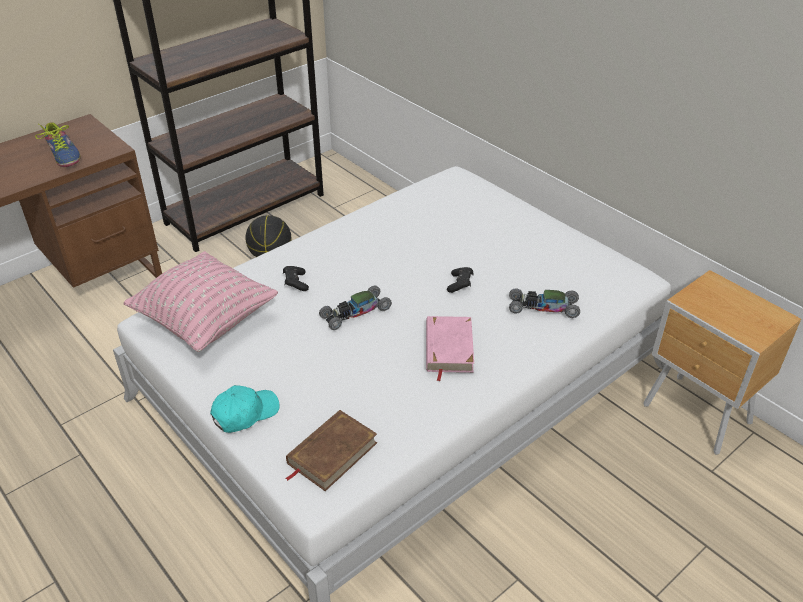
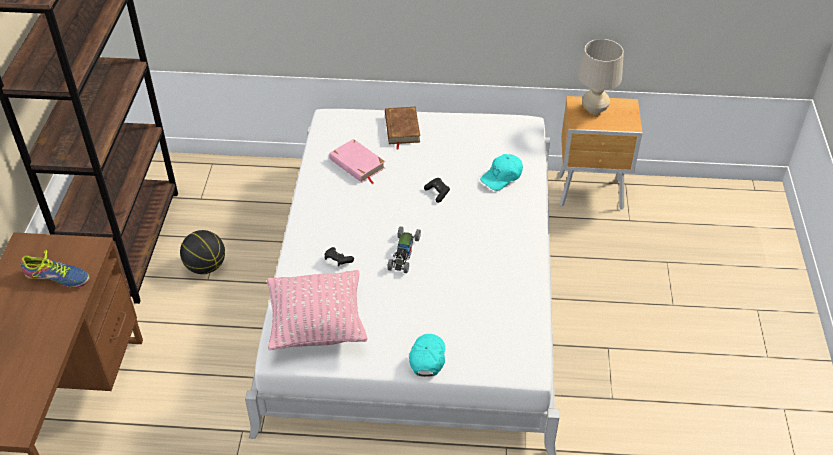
camera: 45 degrees left, 5 degrees up
(331, 453) = (504, 340): brown book -> brown book (401, 128)
(448, 348) = (483, 237): pink book -> pink book (357, 164)
(543, 308) = (502, 177): toy car -> turquoise cap
(726, 299) = (594, 109): none -> beige table lamp

